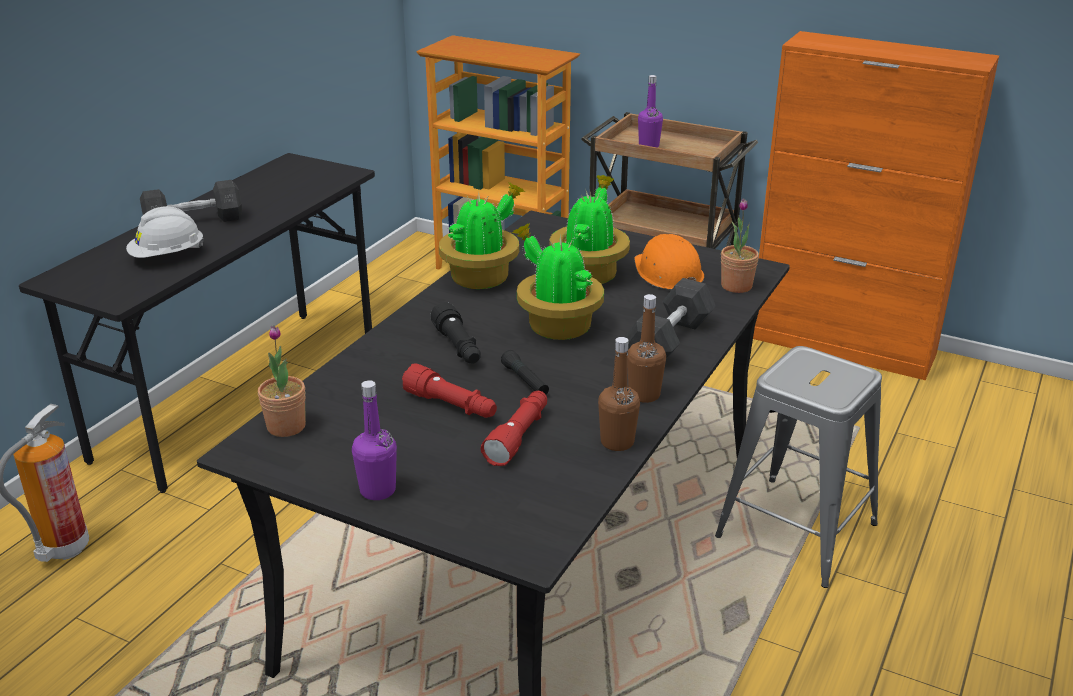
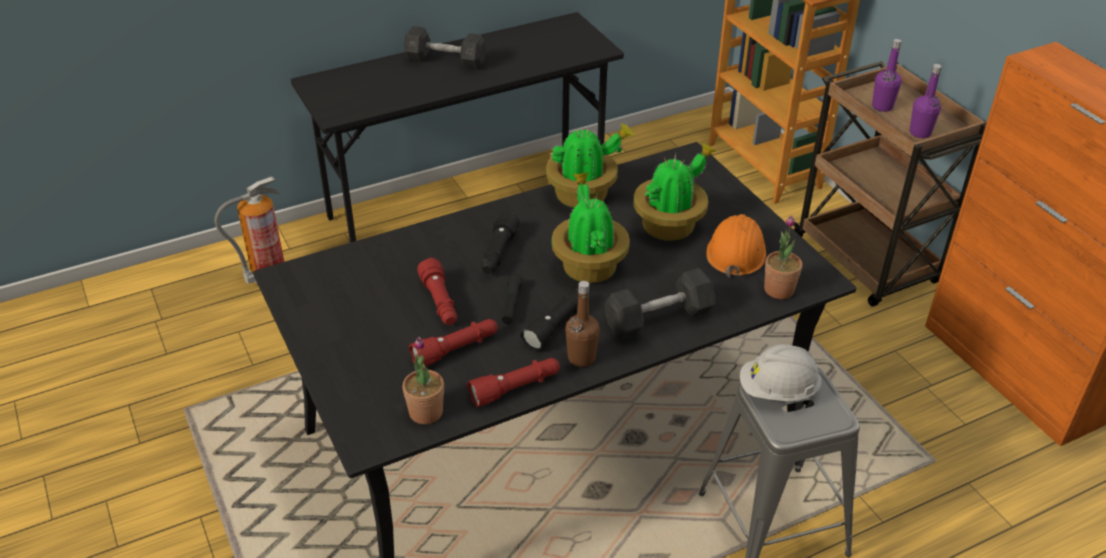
camera: 35 degrees right, 10 degrees up
(167, 256) = (399, 88): white hard hat -> white hard hat (778, 391)
(286, 426) = (325, 270): potted plant -> potted plant (426, 412)
(378, 490) = (327, 347): purple bottle -> purple bottle (920, 133)
(588, 380) = (556, 325): none -> black flashlight
(617, 442) = (515, 388): brown bottle -> red flashlight

